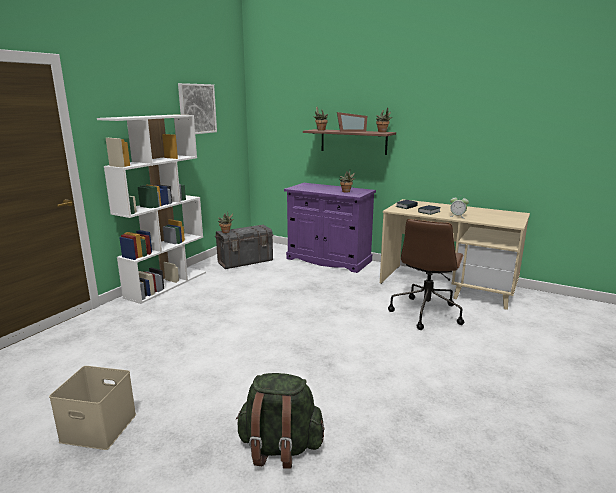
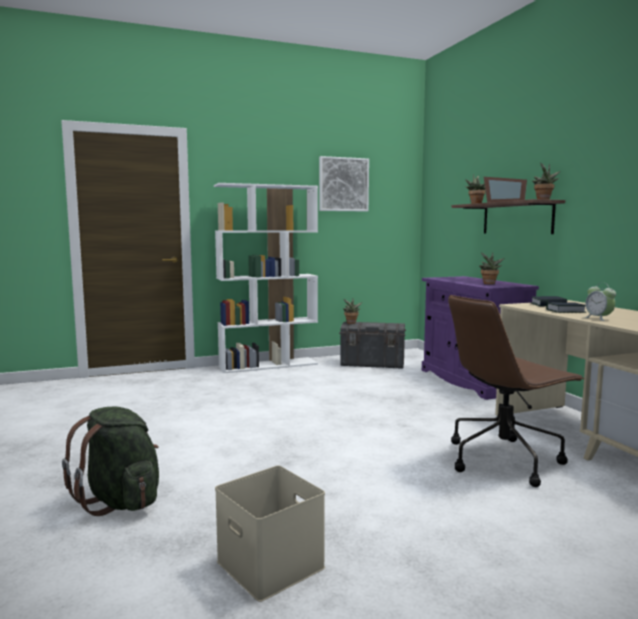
camera: 40 degrees right, 10 degrees down
(97, 428) = (51, 436): beige storage box -> beige storage box (267, 564)

